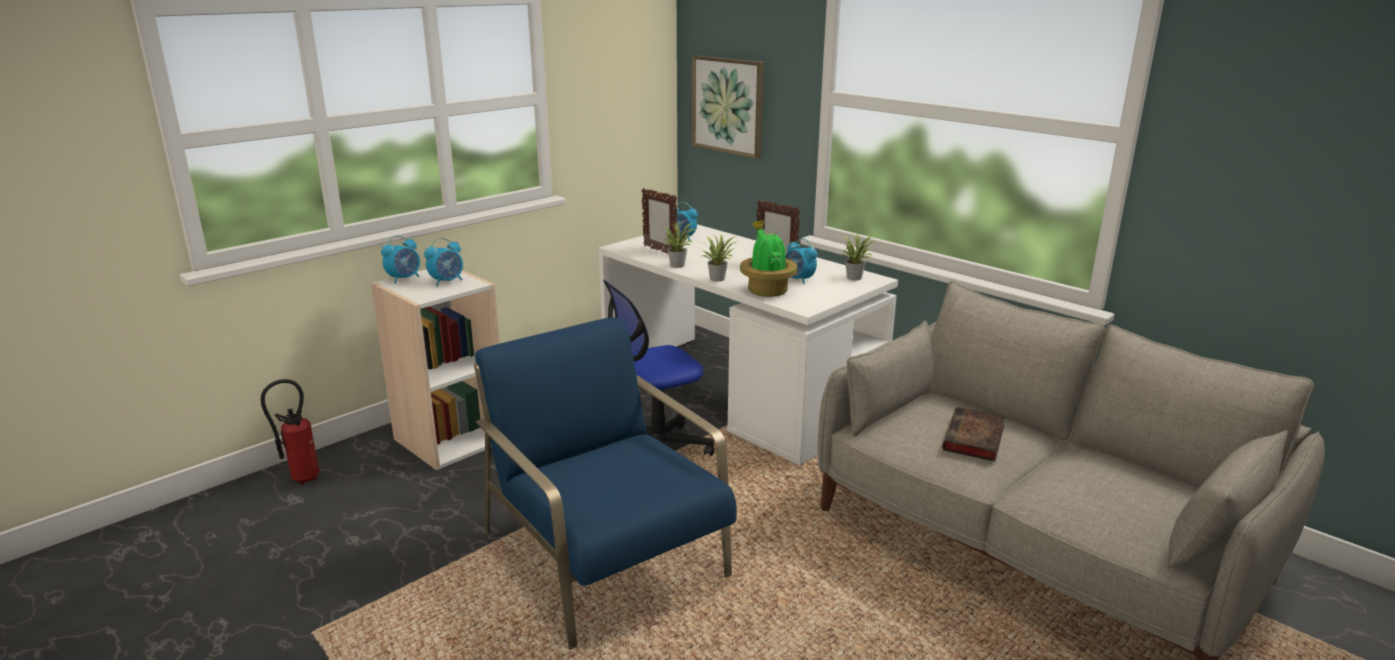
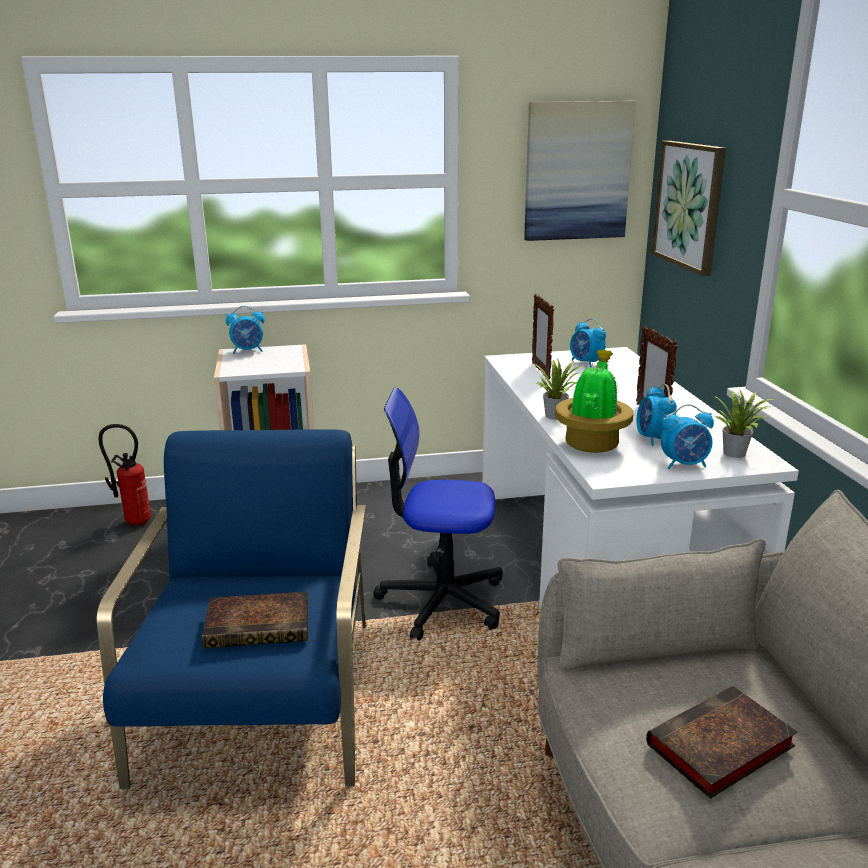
camera: 35 degrees right, 0 degrees up
(447, 282) = (275, 361): alarm clock -> alarm clock (684, 464)
(628, 83) = (577, 171): none -> picture
(648, 475) = (261, 625): none -> book
(677, 265) = (535, 390): potted plant -> none

